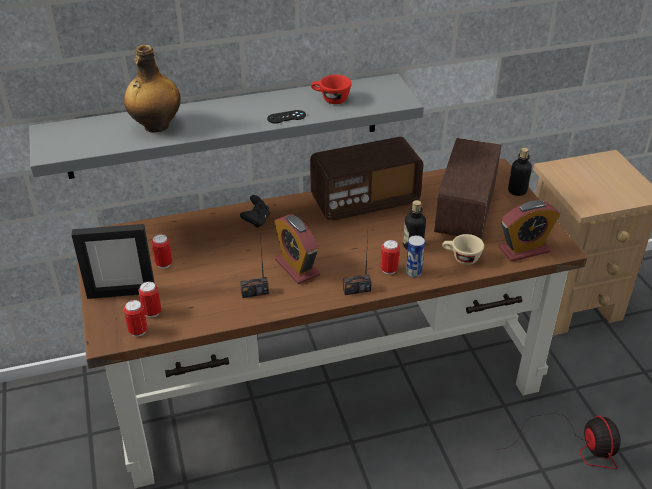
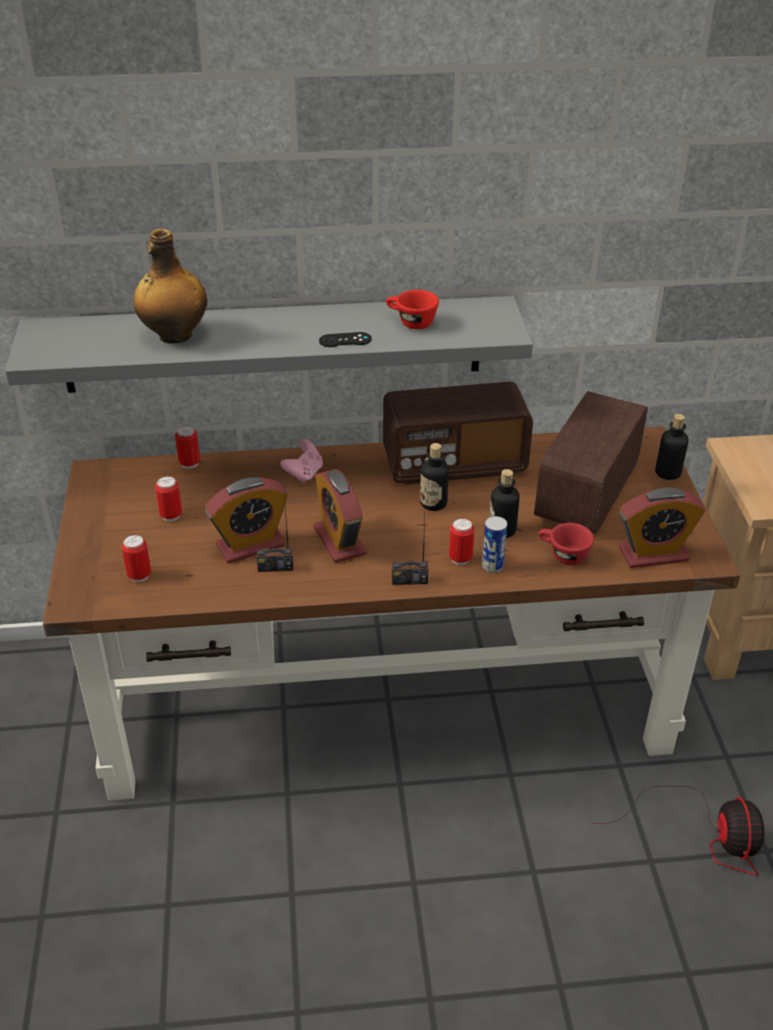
camera: 10 degrees right, 0 degrees up
(121, 292) = (108, 544): picture frame -> none
(138, 331) = (115, 597): can -> can (189, 463)
(231, 279) = (250, 545): none -> alarm clock
(256, 221) = (304, 473): black game controller -> pink game controller
(358, 232) = (433, 503): none -> bottle
(461, 258) = (562, 555): beige cup -> red cup

